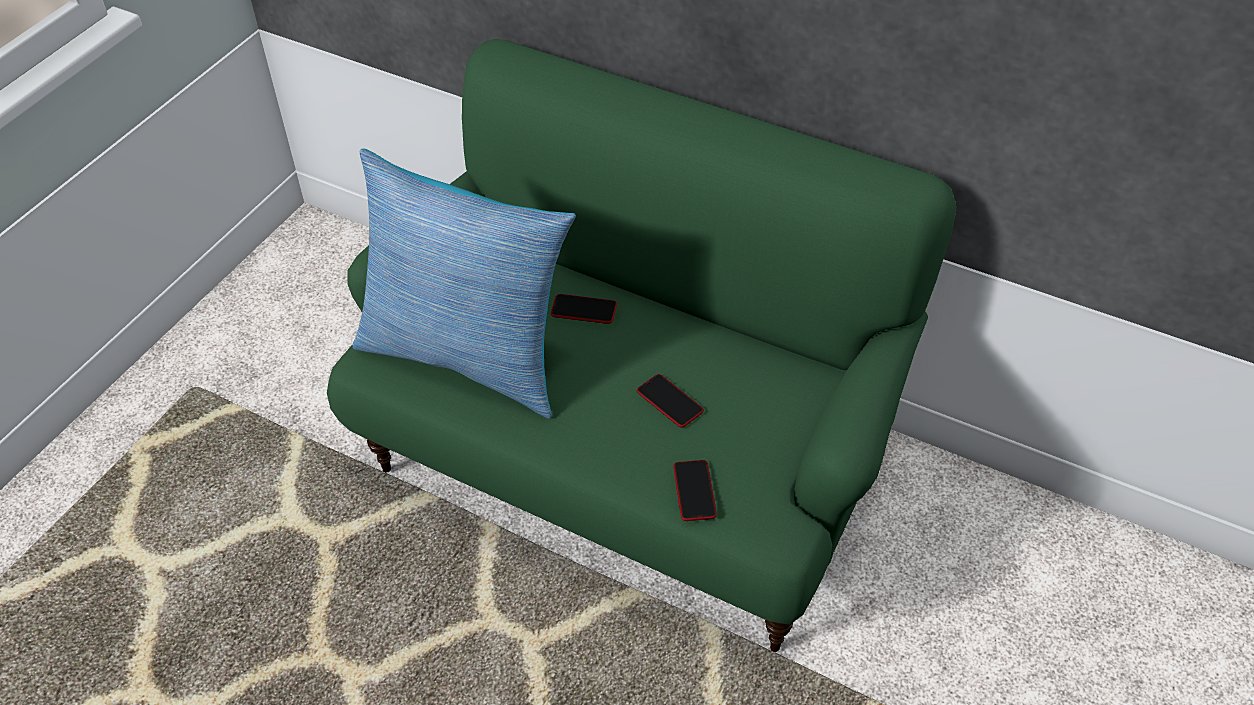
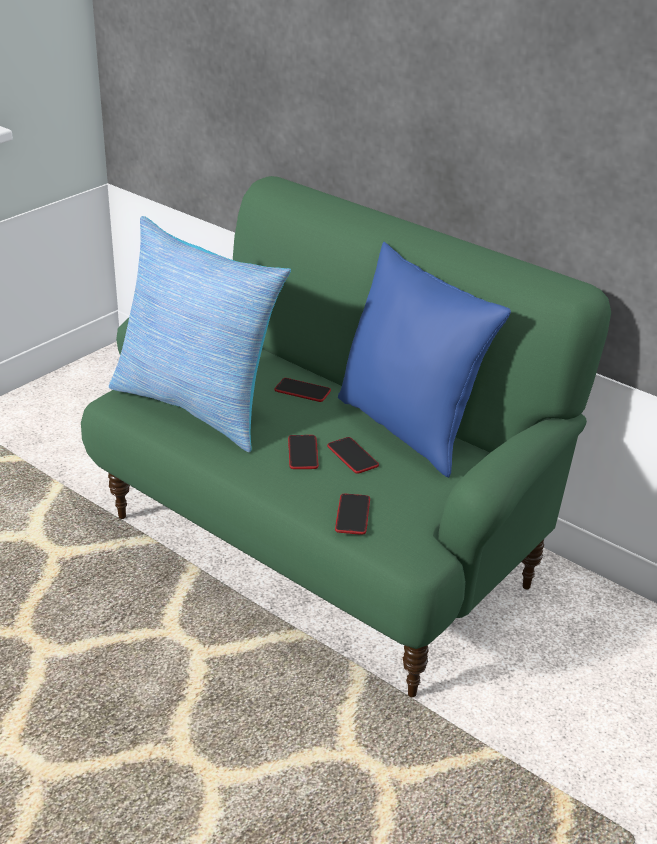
camera: 10 degrees right, 15 degrees down
(612, 407) = (303, 453): none -> phone
(722, 345) = (409, 428): none -> blue pillow

